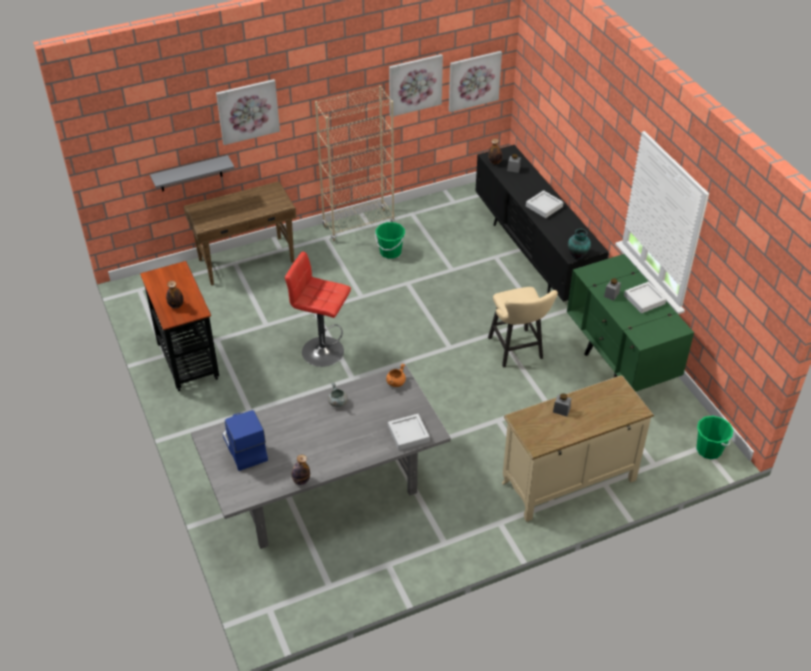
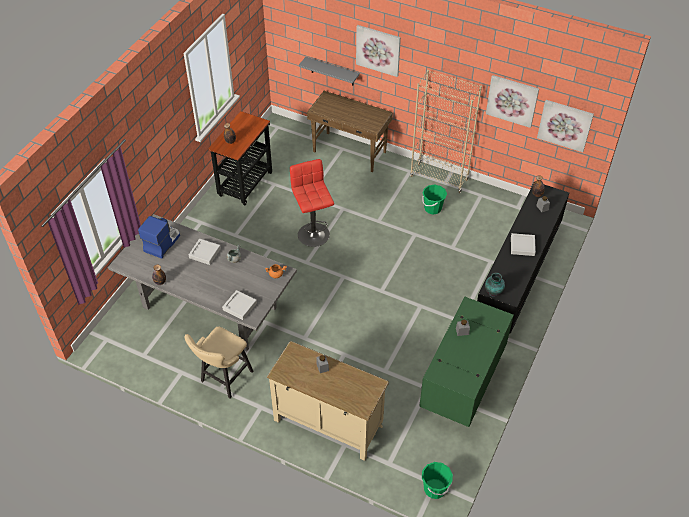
camera: 50 degrees right, 5 degrees up
(517, 353) = (413, 328): beige stool -> beige stool (223, 380)
(644, 300) = (477, 352): grey tray -> grey tray (205, 253)

